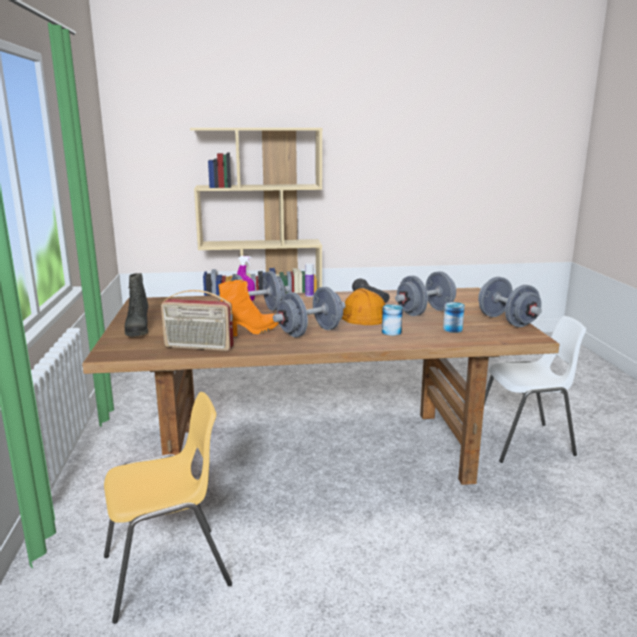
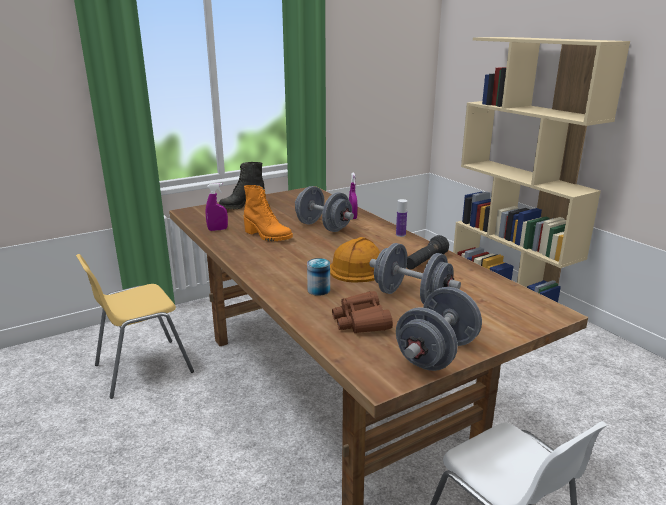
camera: 65 degrees right, 5 degrees up
(168, 571) = (142, 368): yellow chair -> yellow chair turned 105 degrees clockwise
(198, 347) = (217, 229): radio -> purple spray bottle
(310, 332) = (285, 256): grey dumbbell -> none
(452, 329) = (361, 321): can -> brown binoculars

